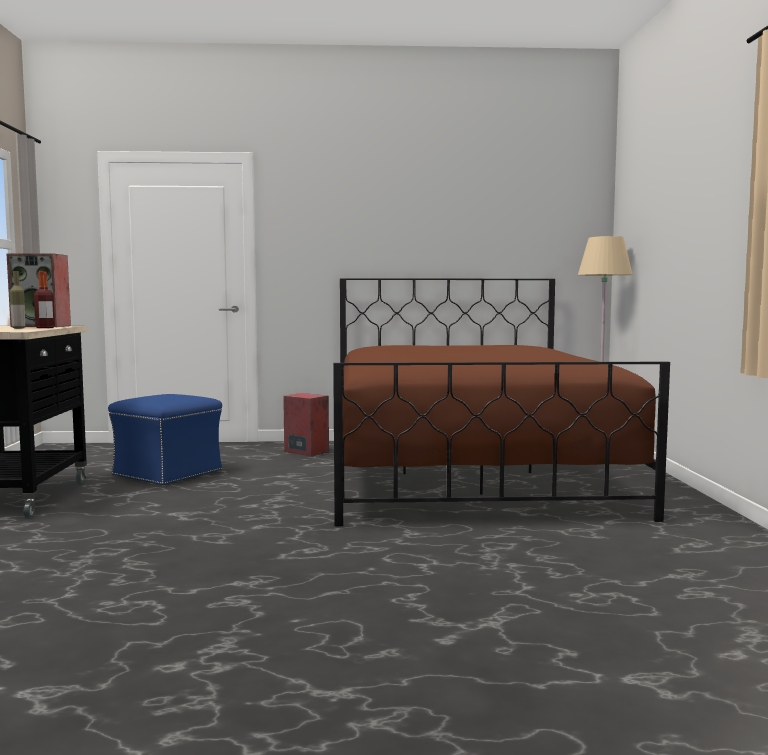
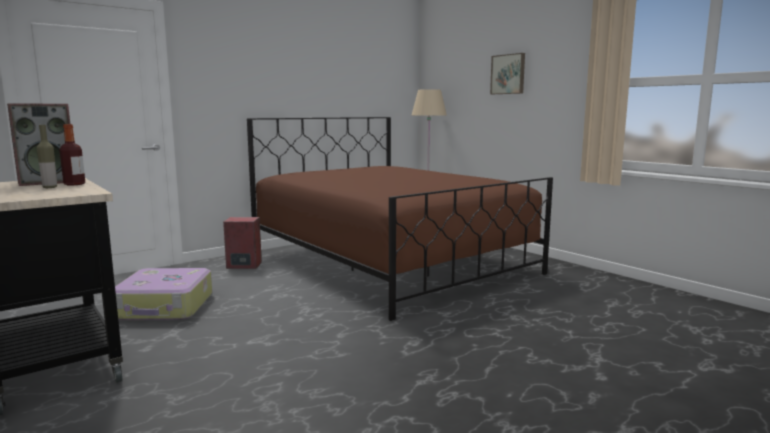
camera: 35 degrees left, 5 degrees up
(168, 473) = (165, 307): blue ottoman -> suitcase
(688, 205) = (508, 74): none -> picture

